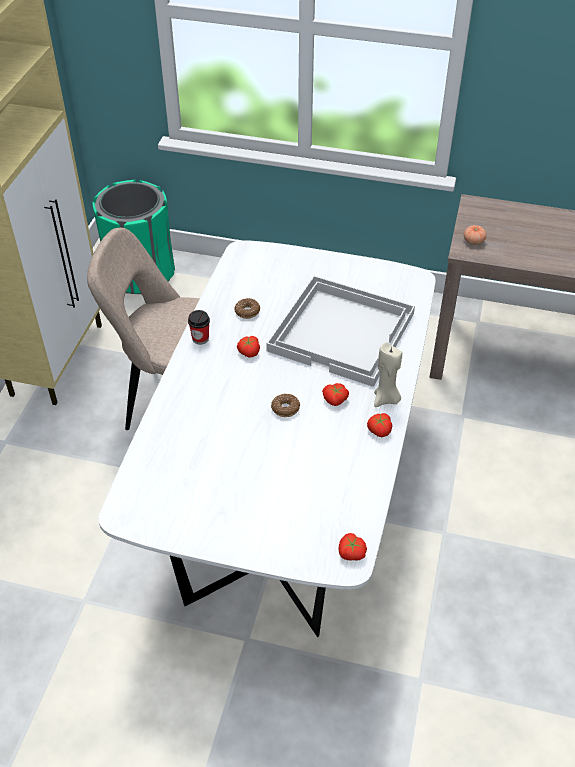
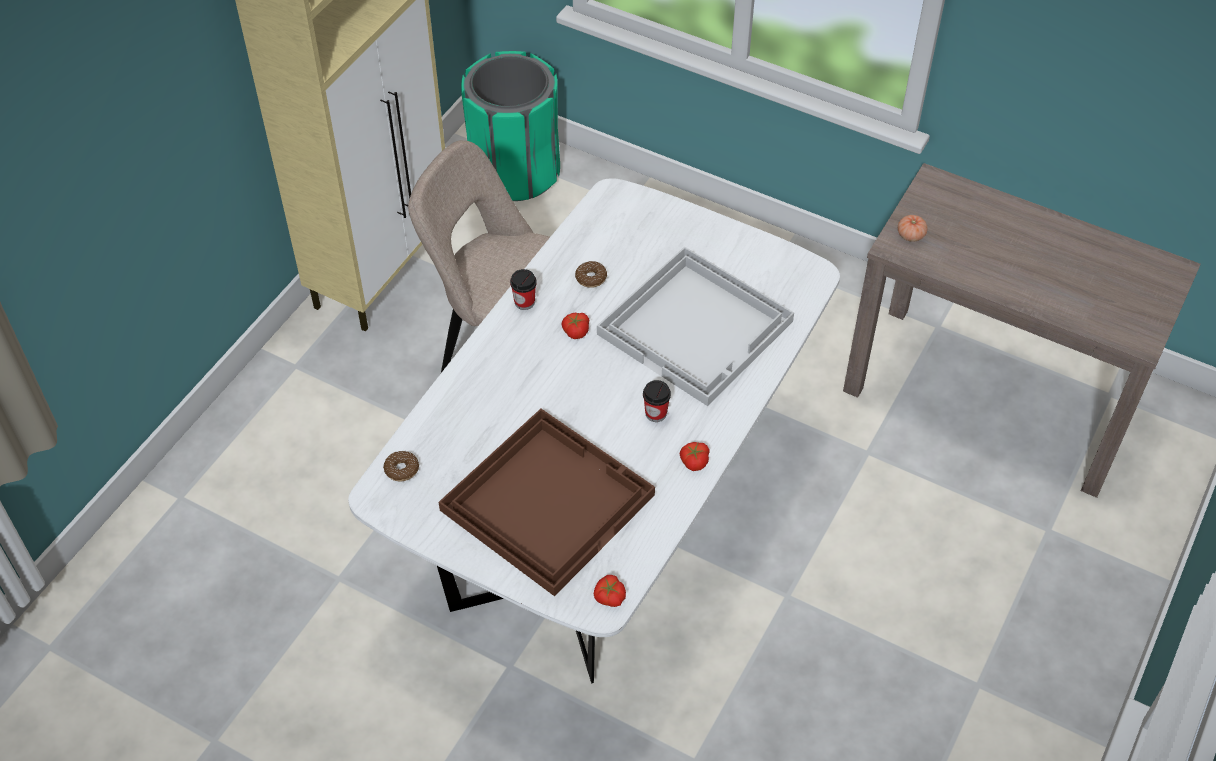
camera: 15 degrees right, 5 degrees up
(271, 486) = (547, 500): none -> brown tray
(285, 408) = (594, 411): donut -> donut (402, 469)
(335, 400) = (656, 413): tomato -> cup
(386, 399) = (716, 425): beige candle -> none

